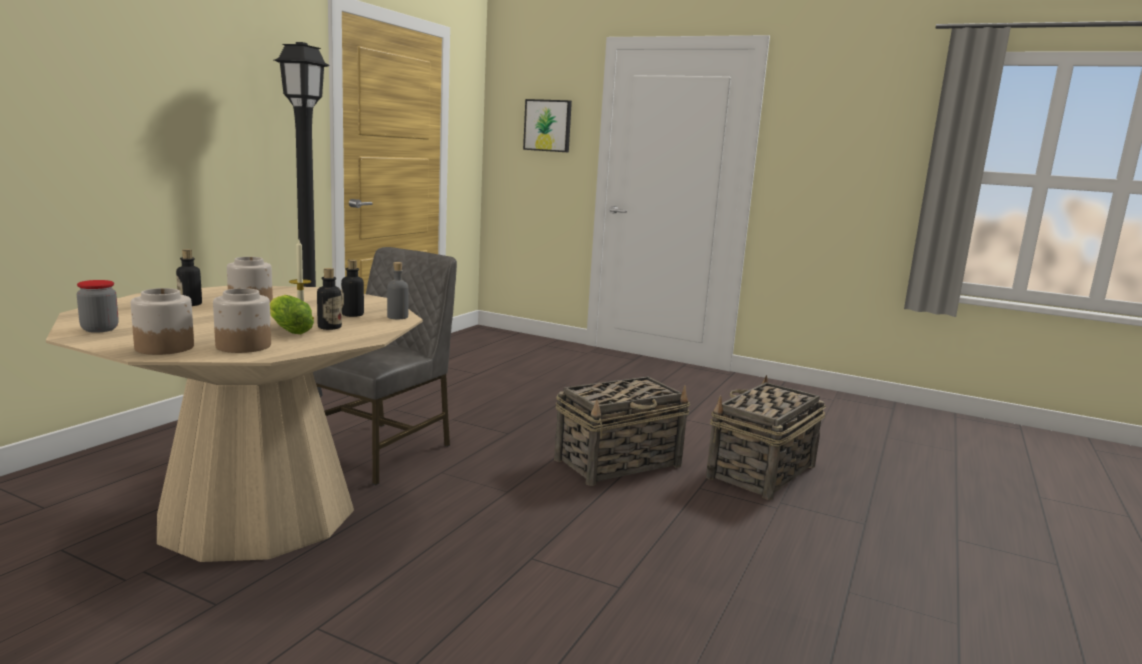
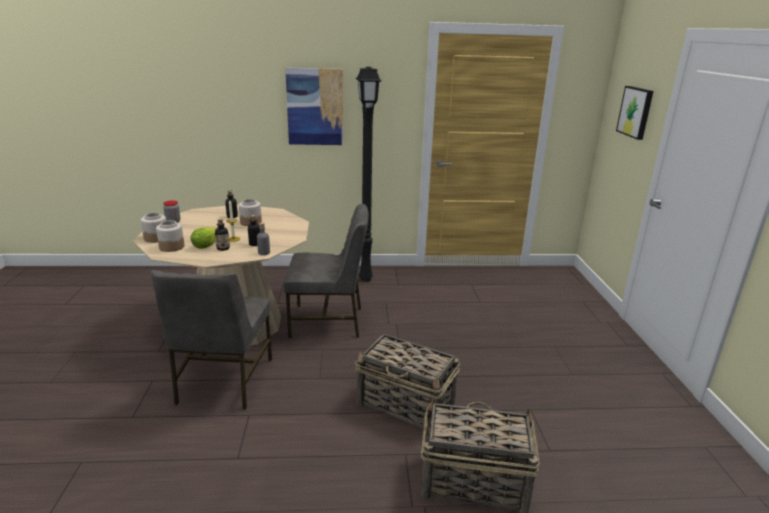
camera: 60 degrees right, 10 degrees up
(184, 109) = (315, 107): none -> picture
(419, 559) = (223, 381): none -> grey chair

